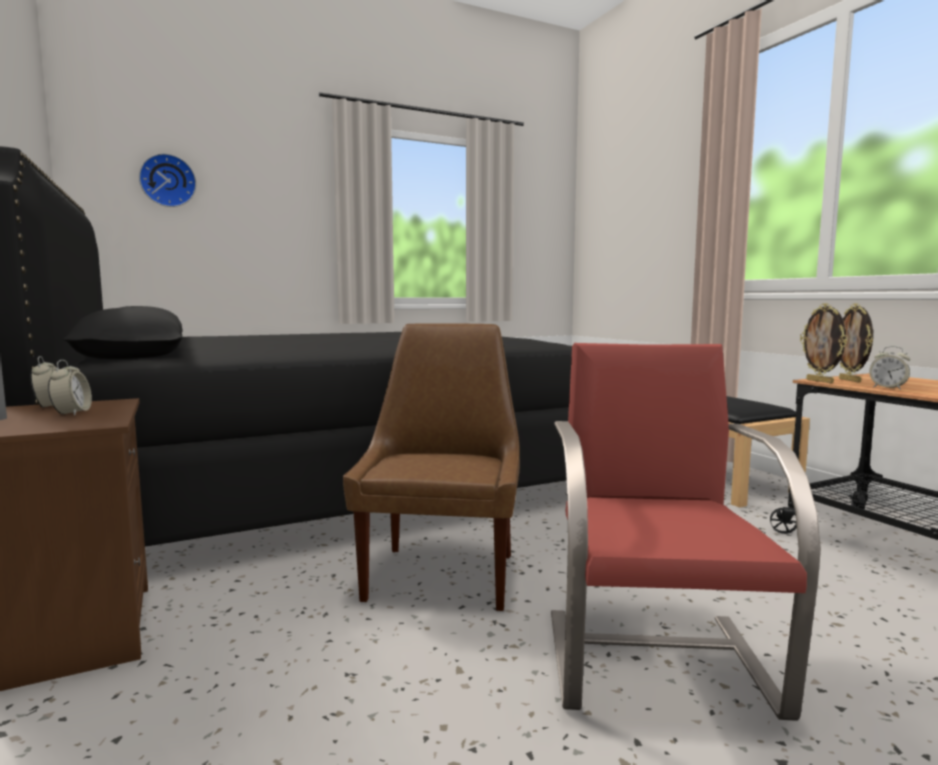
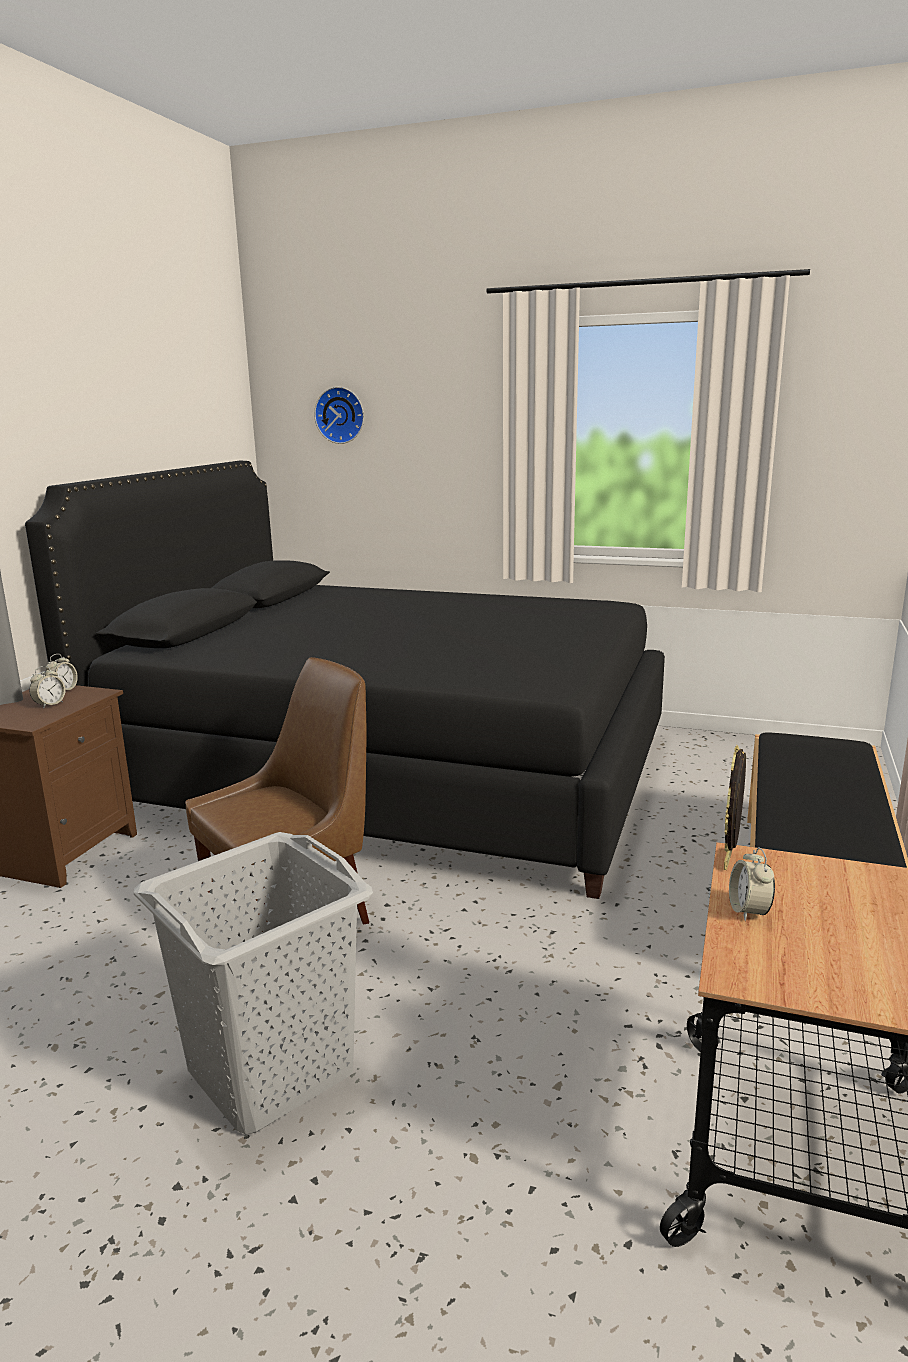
camera: 45 degrees right, 10 degrees up
(657, 658) = (272, 1071): red chair -> grey laundry basket
(850, 380) = (786, 875): picture frame -> none

